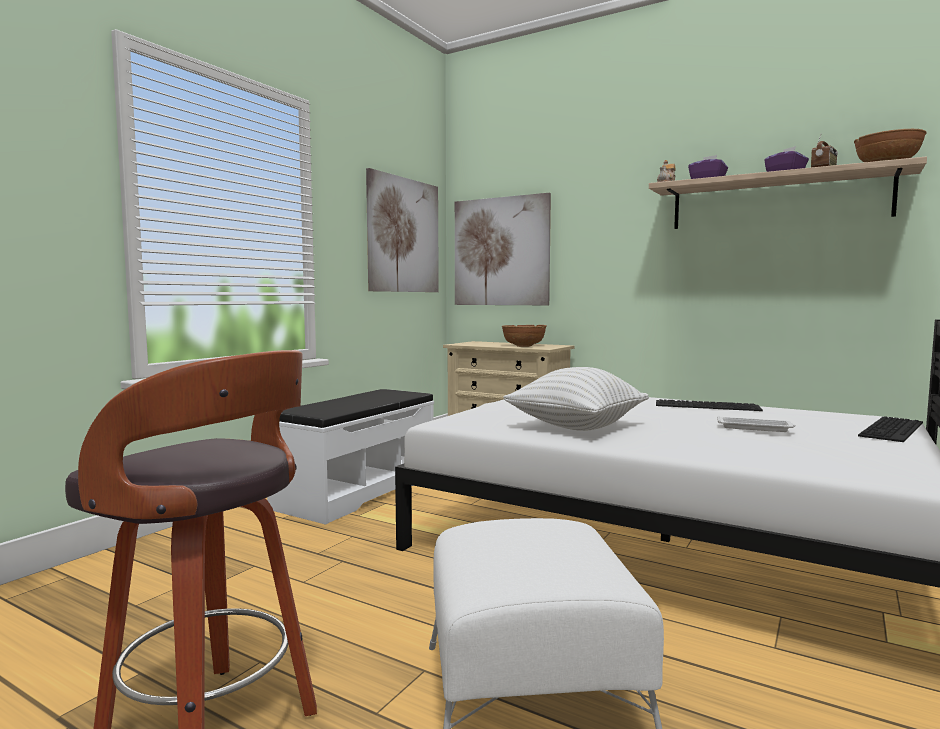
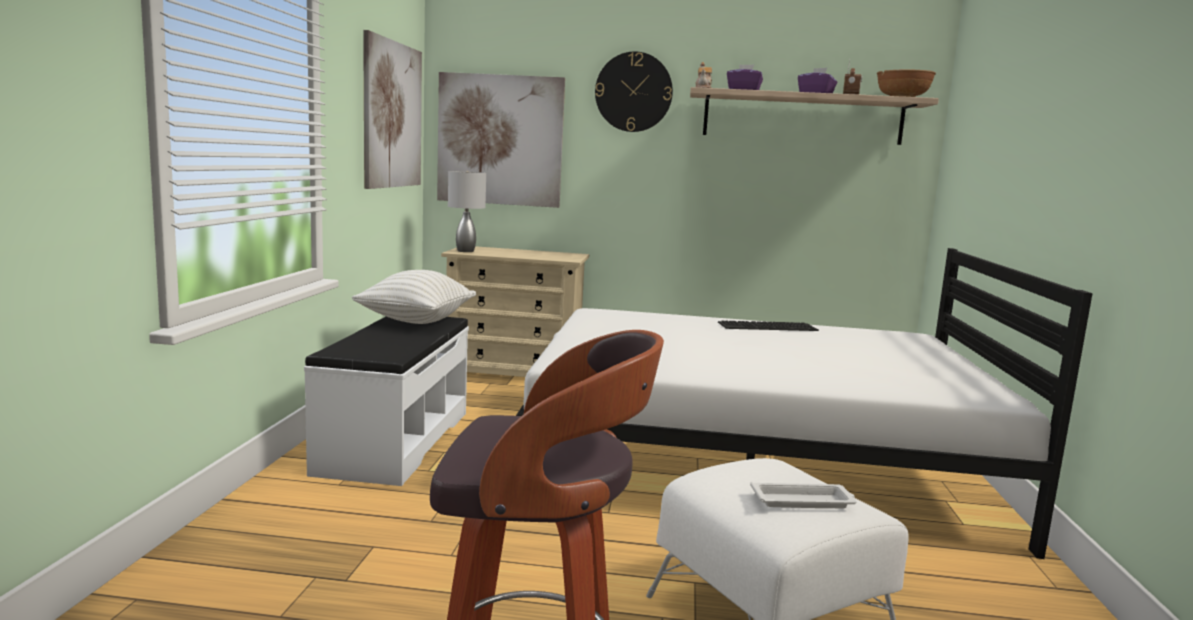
camera: 25 degrees left, 5 degrees up
(465, 343) = (465, 251): none -> grey table lamp
(523, 346) = (539, 255): brown bowl -> none
(576, 427) = (695, 360): white pillow -> white pillow (416, 321)
(609, 197) = (633, 92): none -> wall clock
(755, 428) = (841, 352): white tray -> white tray (803, 501)
(894, 429) = (933, 347): keyboard -> none

